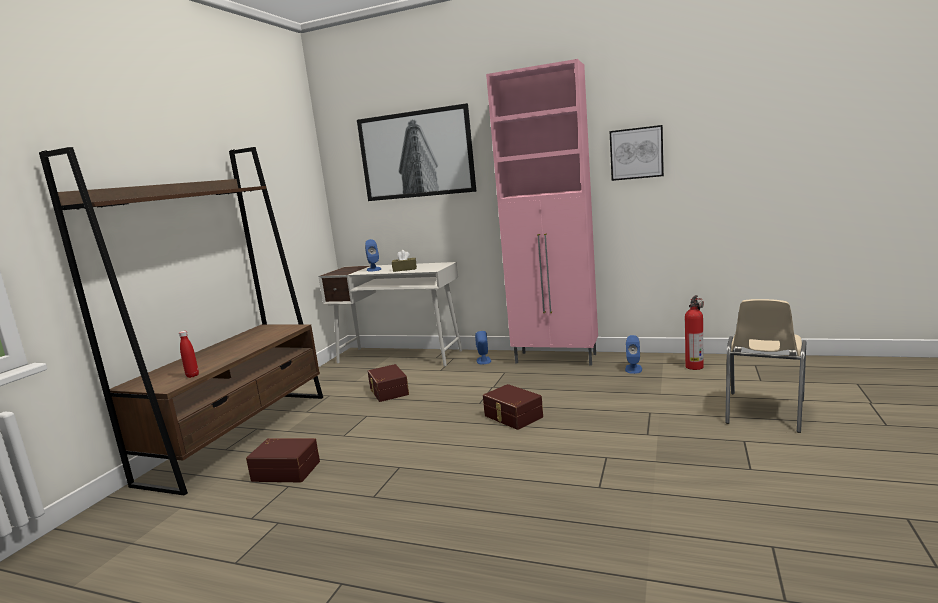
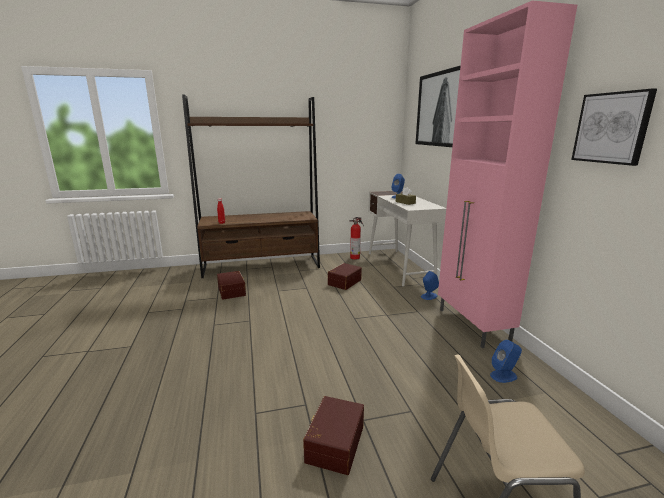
camera: 55 degrees right, 5 degrees up
(512, 417) = (343, 338): brown storage box -> brown storage box (333, 443)
(694, 366) = (568, 421): fire extinguisher -> fire extinguisher (355, 257)

